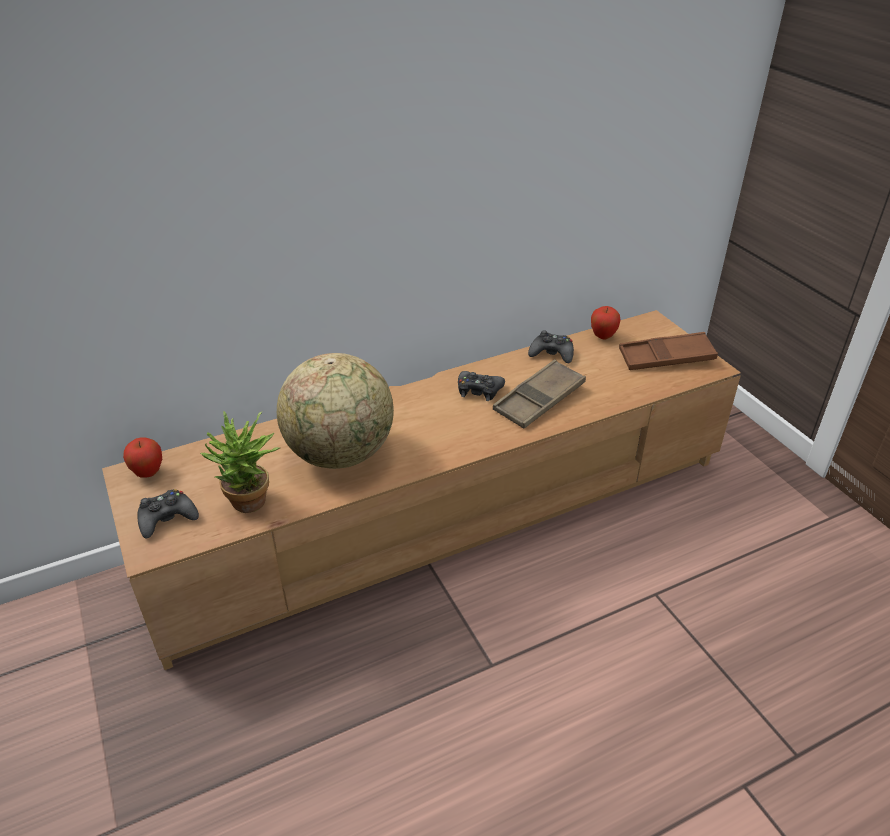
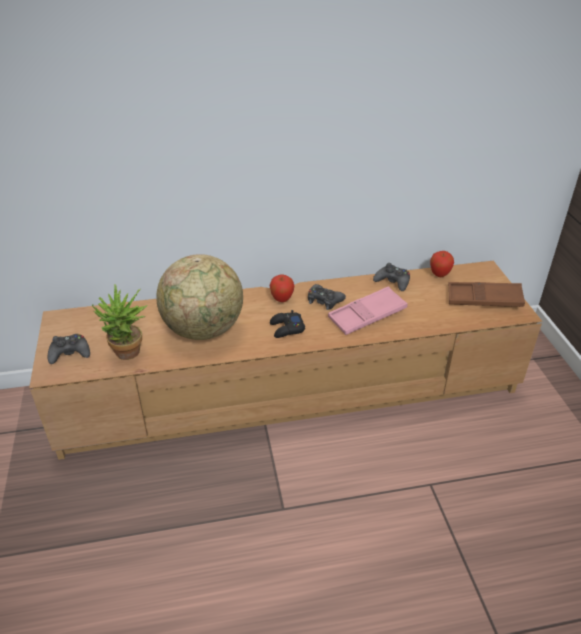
camera: 15 degrees right, 0 degrees up
(148, 473) = (70, 320): apple -> apple (282, 299)
(447, 433) = (286, 328): none -> black game controller
(539, 400) = (367, 315): brown tray -> pink tray

